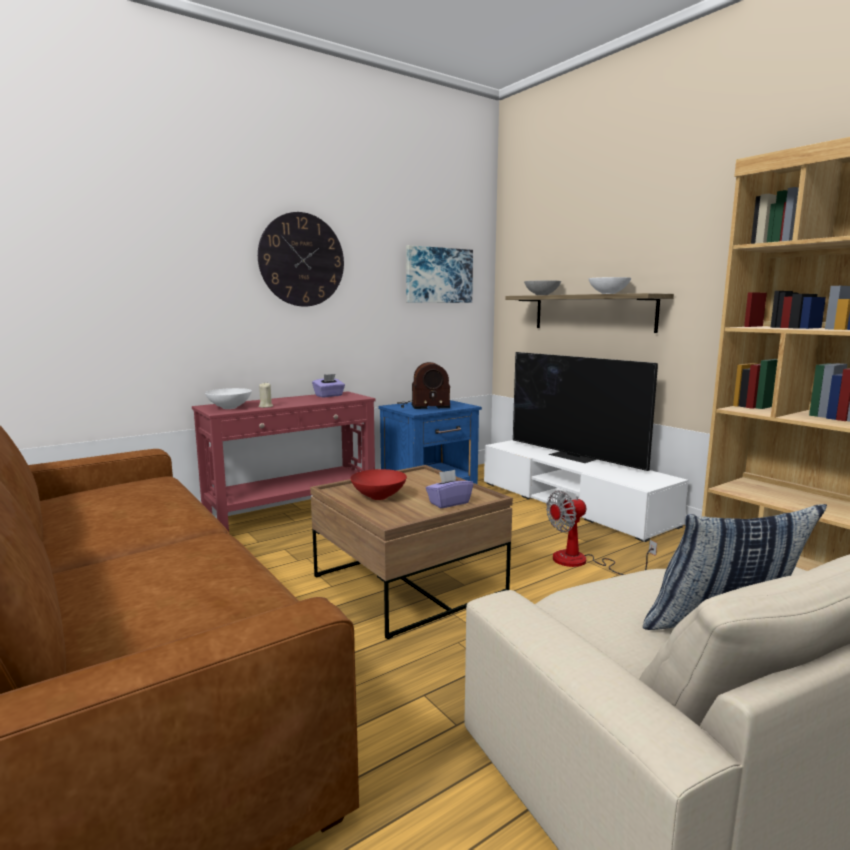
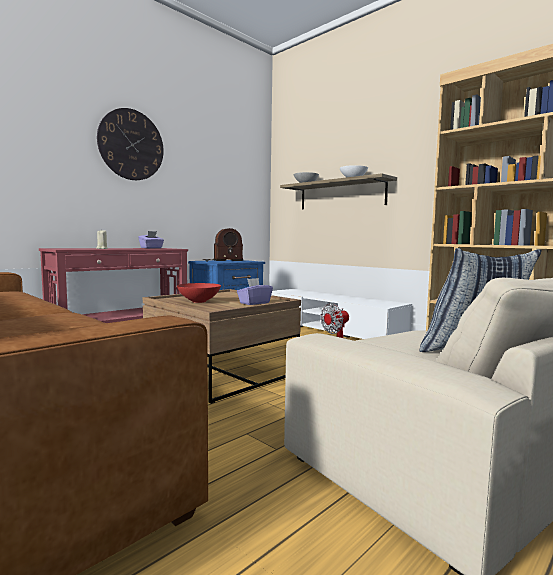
camera: 10 degrees left, 5 degrees down
(230, 407) = (72, 248): white bowl -> none
(438, 275) = (232, 170): picture -> none
(574, 456) = (331, 295): television -> none

